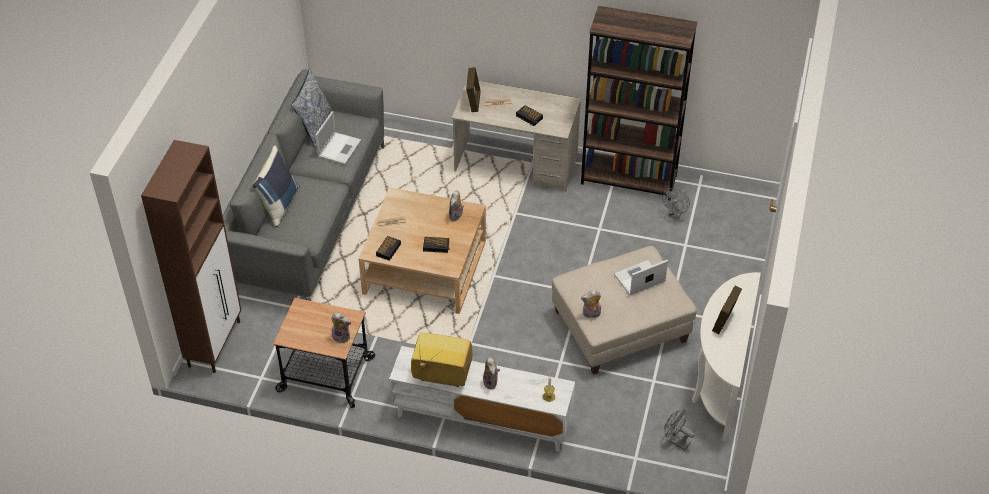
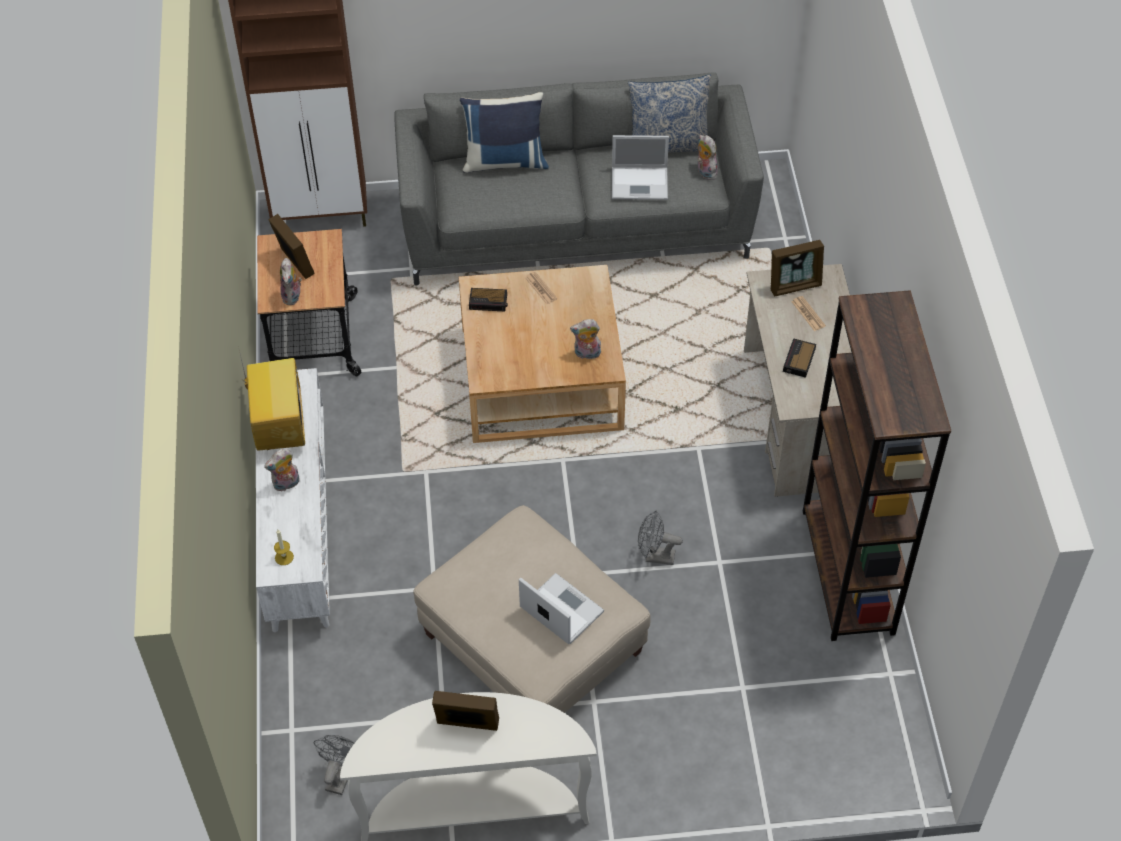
camera: 70 degrees right, 5 degrees up
(312, 329) = (294, 263): none -> picture frame
(436, 246) = (518, 351): alarm clock -> none
(591, 314) = (465, 569): plush toy -> plush toy (705, 172)
(675, 214) = (803, 656): grey fan -> grey fan (655, 556)

